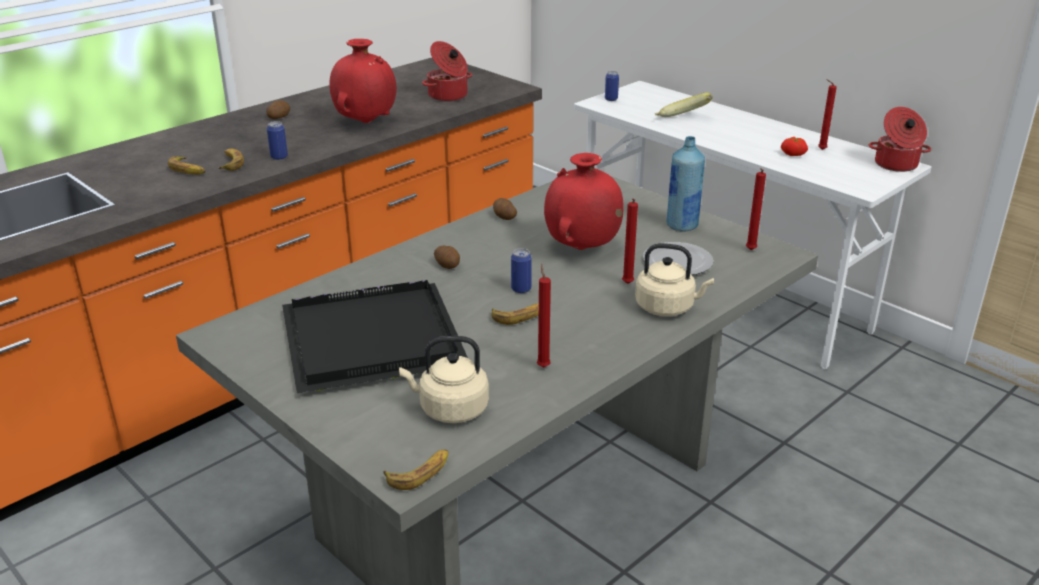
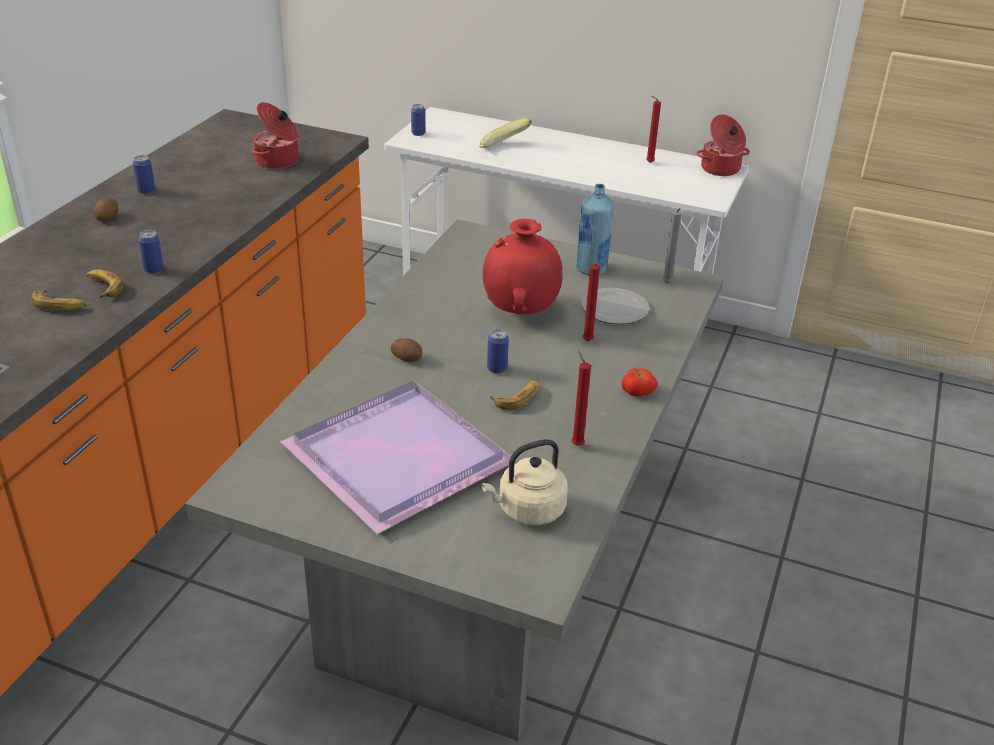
camera: 25 degrees left, 5 degrees up
(325, 103) = (146, 191): none -> can
(366, 122) = (214, 208): red vase -> none
(369, 342) = (397, 460): black tray -> purple tray
(420, 473) = (550, 580): banana -> none
(504, 217) = (420, 292): potato -> none
(667, 308) = (639, 358): beige kettle -> none
(750, 251) = (667, 284): red candle -> grey candle
(793, 154) = (628, 171): tomato -> tomato (637, 390)

